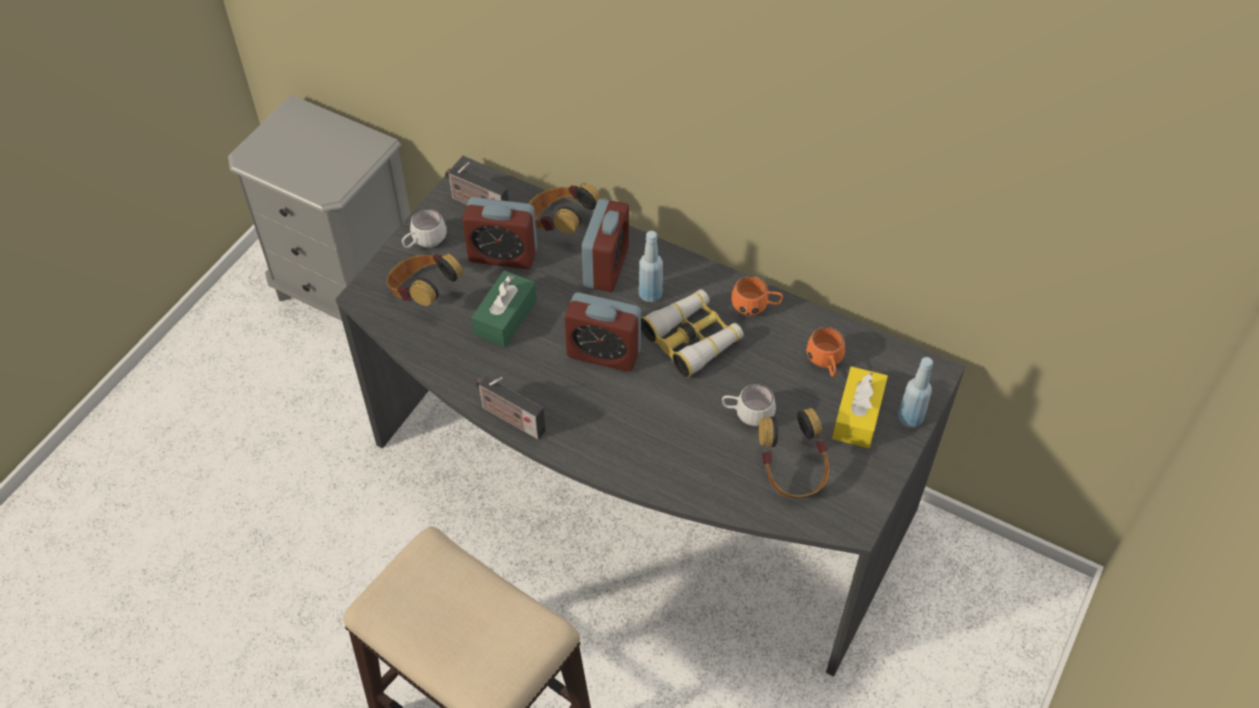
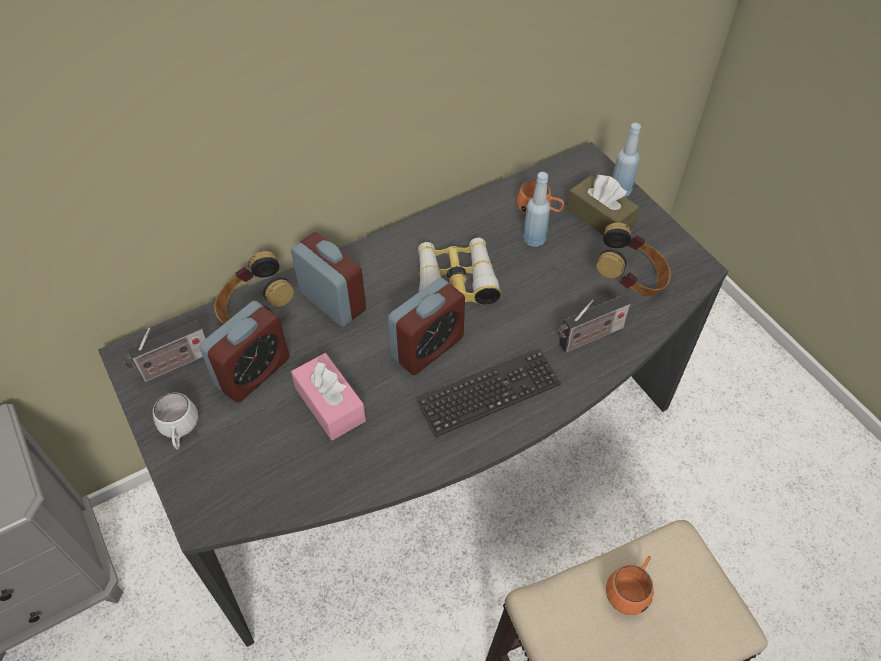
camera: 60 degrees left, 0 degrees up
(423, 294) = (245, 462): headphones -> none
(505, 317) = (330, 404): green tissue box -> pink tissue box
(510, 418) = (452, 455): radio -> radio (588, 338)
(585, 417) = (489, 394): none -> keyboard
(650, 294) = (387, 285): blue bottle -> blue bottle (534, 239)
(747, 415) = (558, 282): white mug -> none
(755, 307) = (453, 225): orange mug -> orange mug (630, 590)
(857, 415) = (600, 217): yellow tissue box -> brown tissue box

